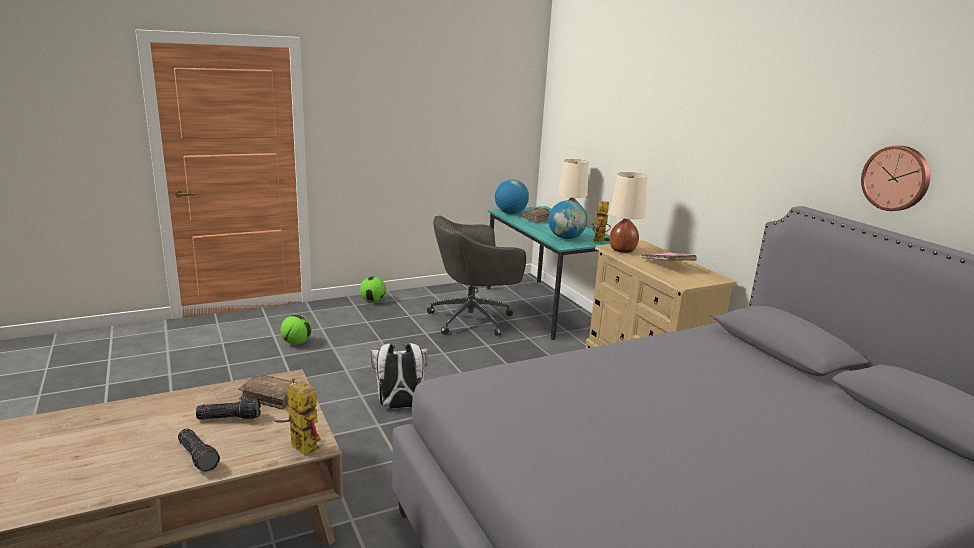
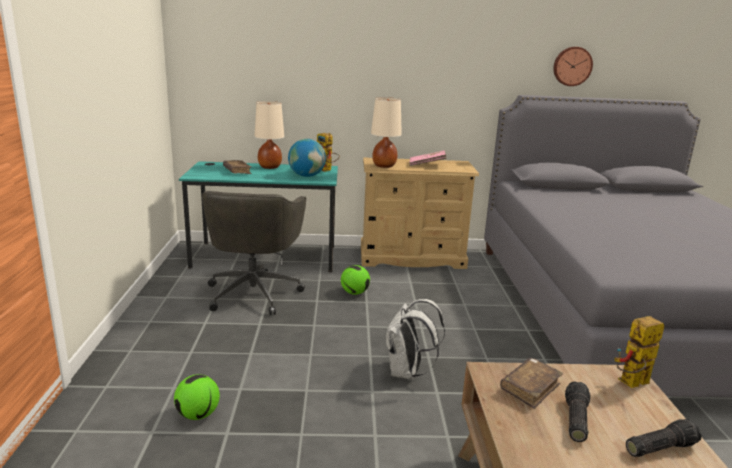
camera: 65 degrees left, 0 degrees up
(373, 300) = (133, 335): football -> football (354, 293)
(510, 213) = (204, 174): globe -> none

